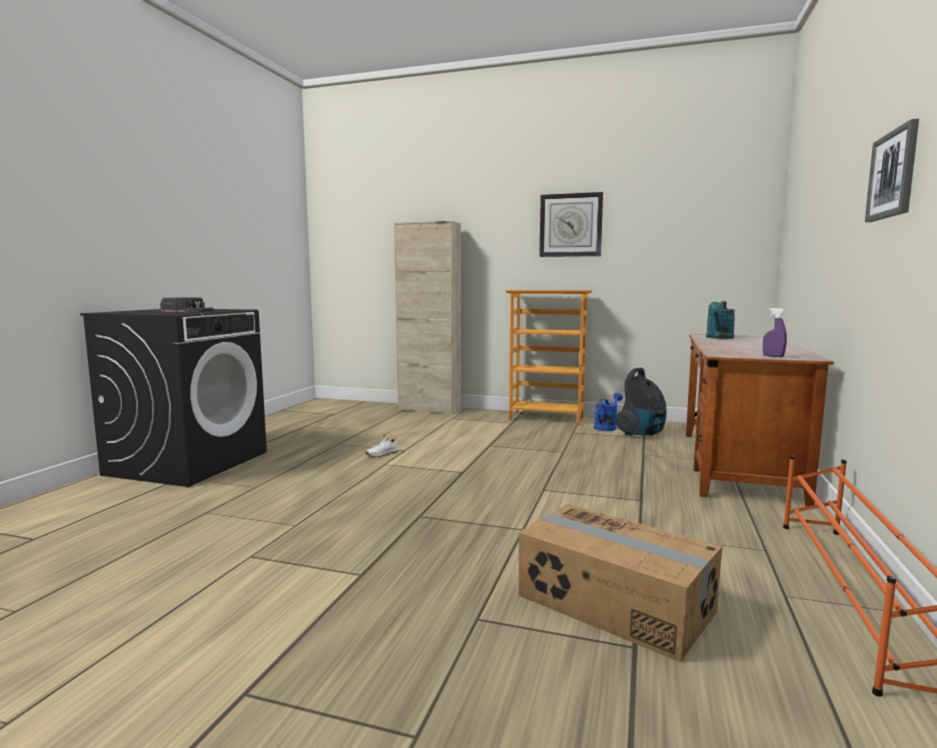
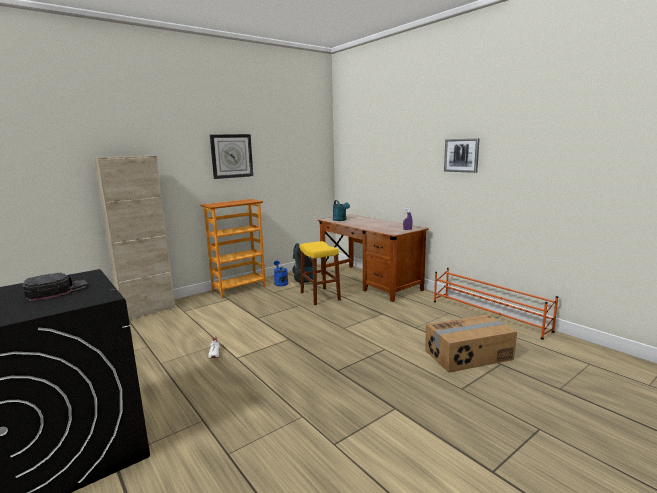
camera: 55 degrees left, 5 degrees up
(614, 453) = (320, 296): none -> yellow stool

